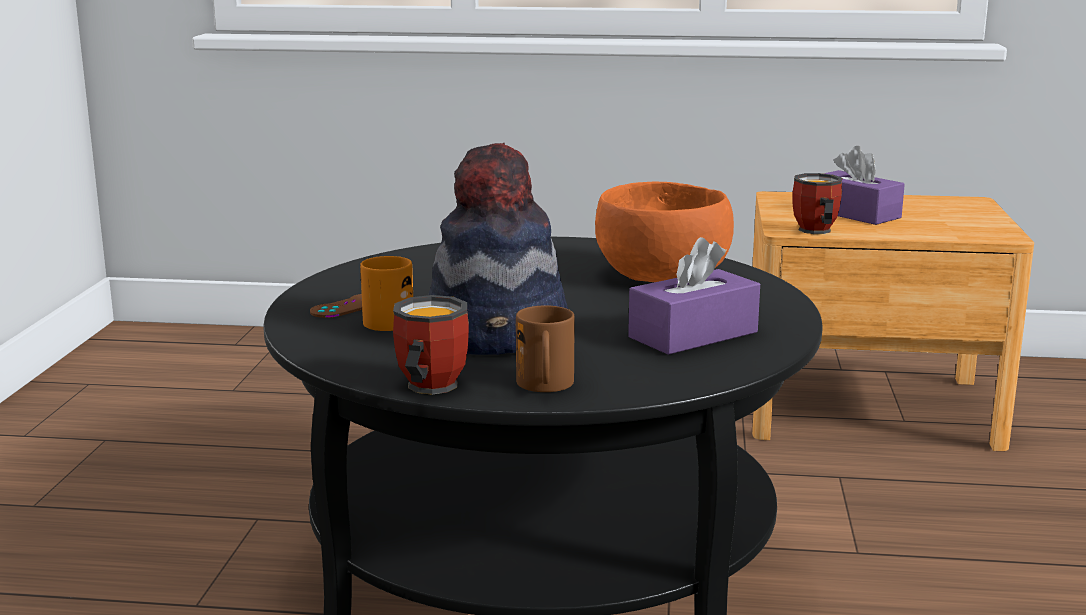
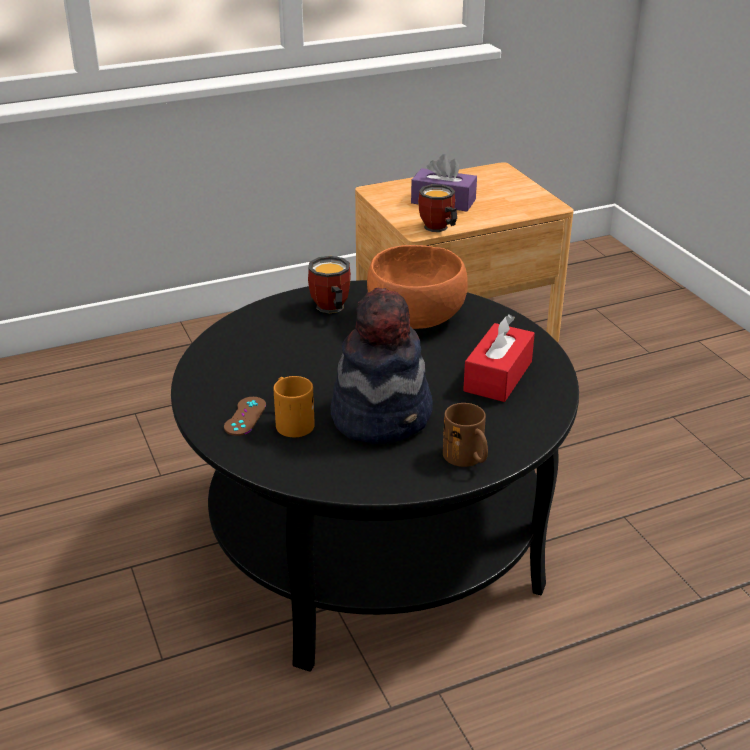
camera: 30 degrees left, 15 degrees up
(425, 388) = (399, 487): mug -> mug (329, 309)
(693, 335) = (498, 376): purple tissue box -> red tissue box

